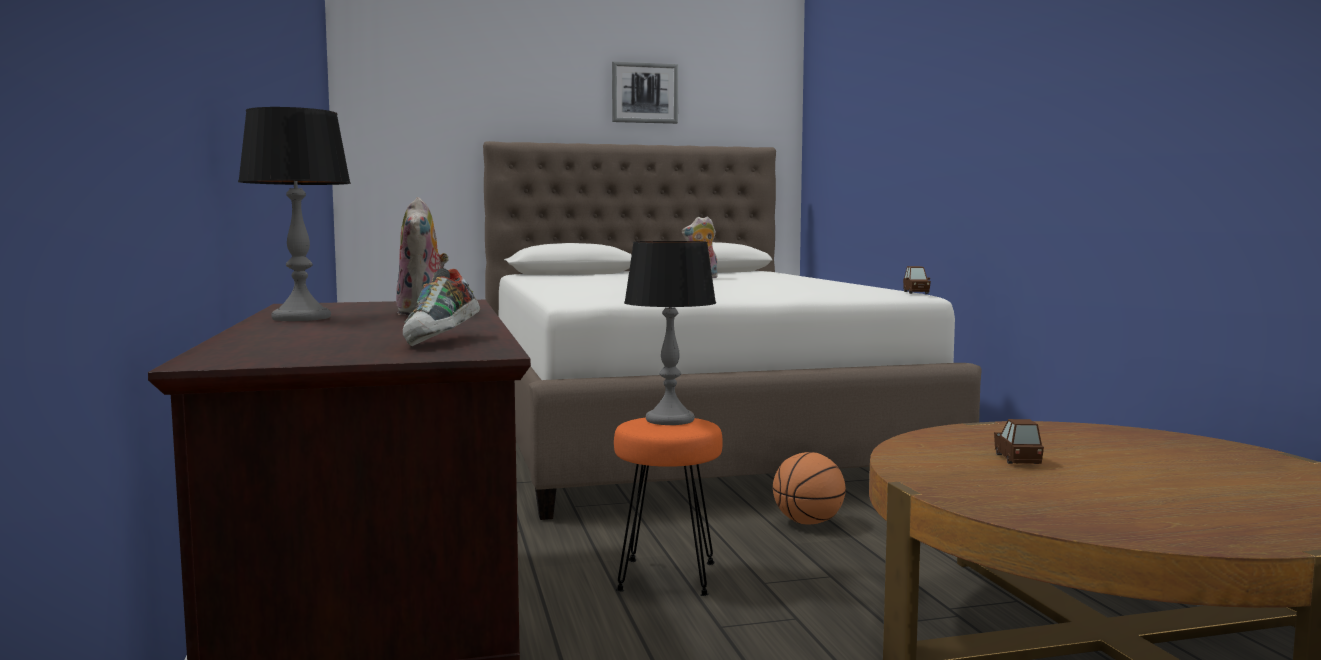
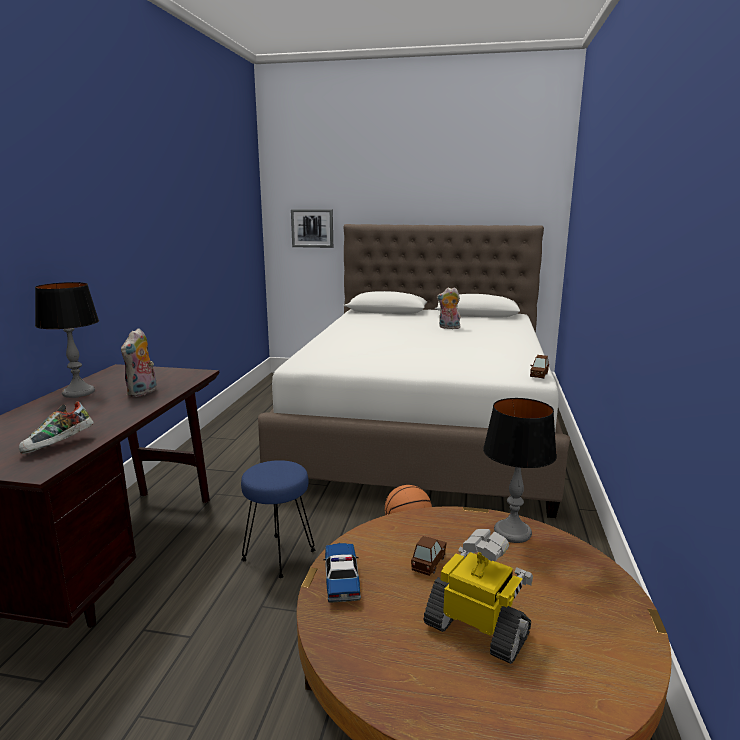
camera: 25 degrees right, 10 degrees up
(644, 93) = (451, 188): picture -> picture (312, 228)
(668, 577) = (279, 556): orange stool -> blue stool
(670, 420) = (281, 468): table lamp -> table lamp (512, 532)
(946, 482) = (341, 578): none -> toy car
(1165, 487) = (478, 630): none -> toy robot

